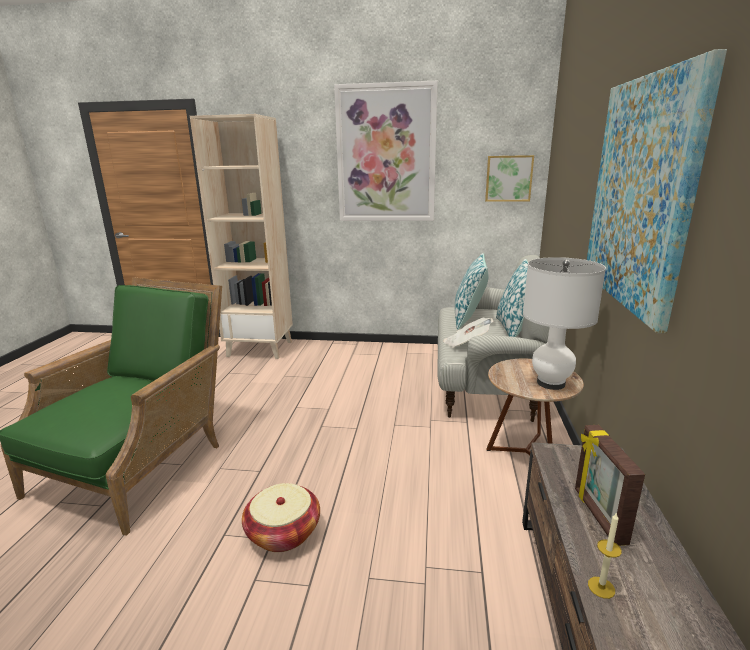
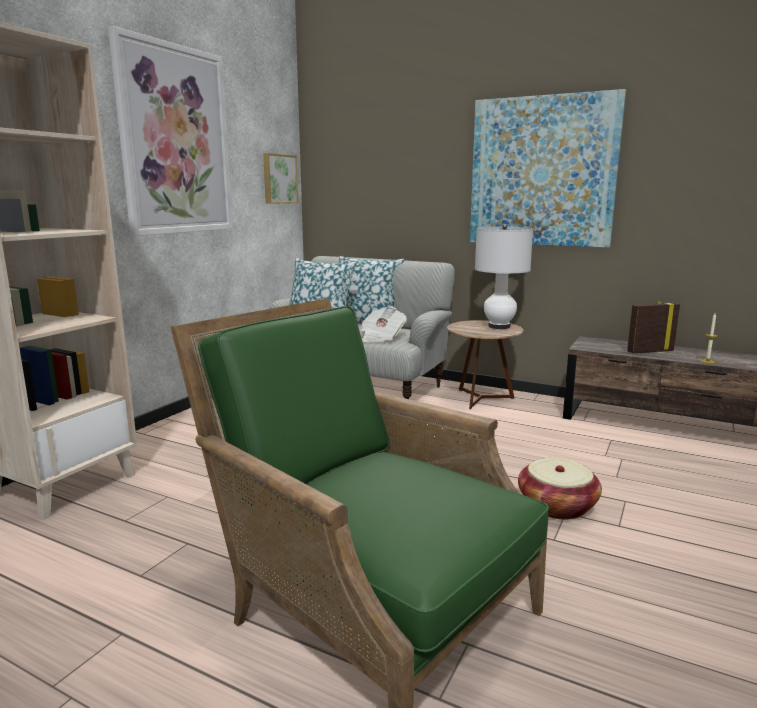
camera: 70 degrees left, 5 degrees down
(598, 515) = (649, 351): picture frame -> picture frame turned 150 degrees clockwise

